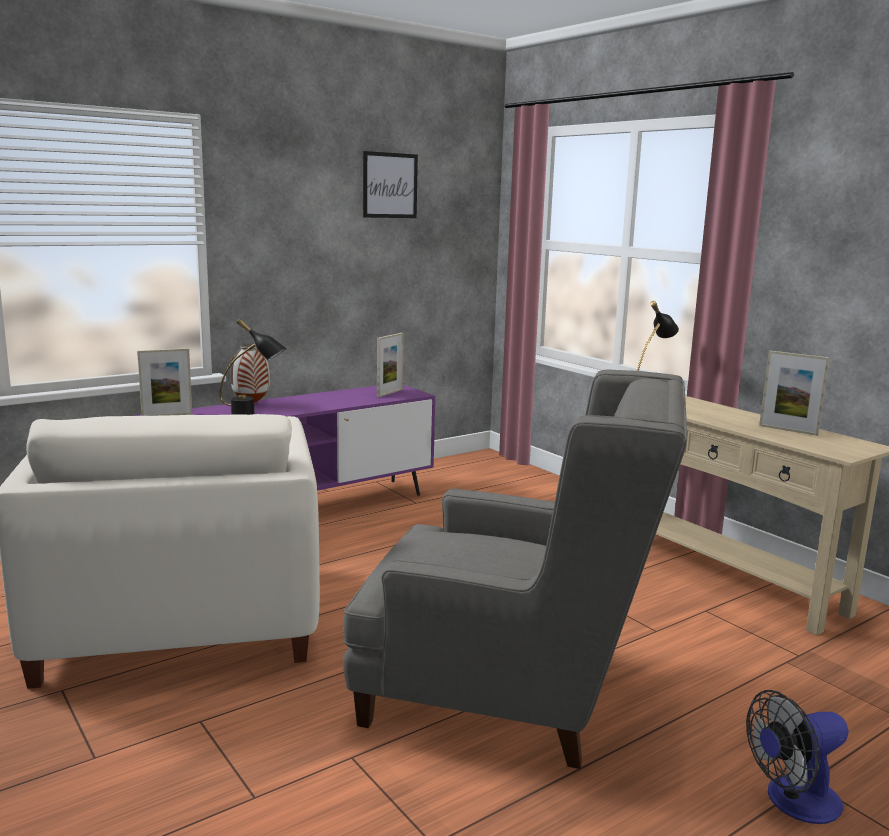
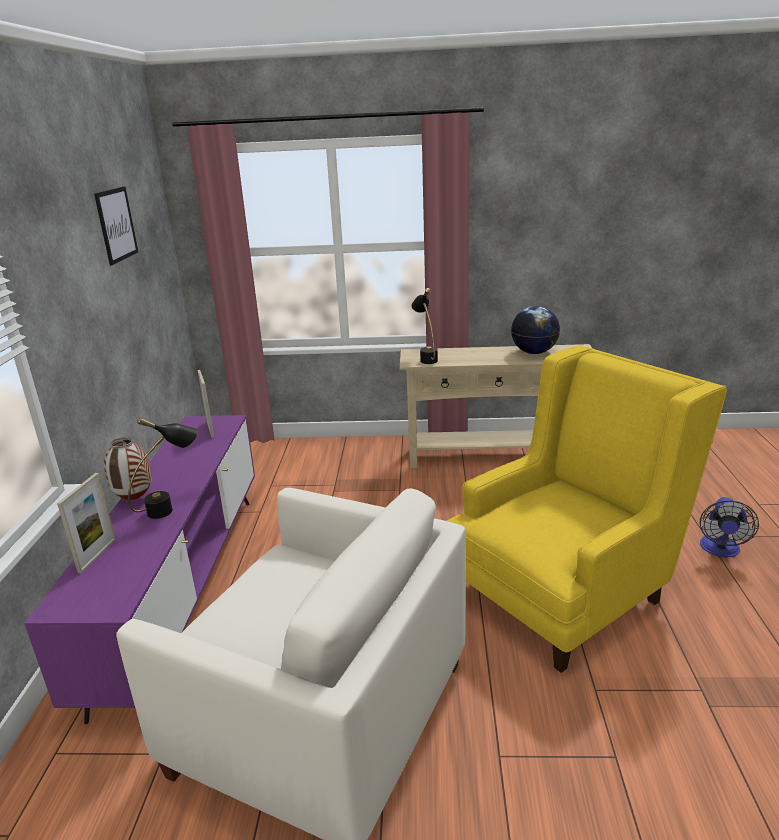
camera: 50 degrees left, 10 degrees up
(513, 691) = (566, 589): grey armchair -> yellow armchair
(788, 430) = (534, 352): picture frame -> globe

